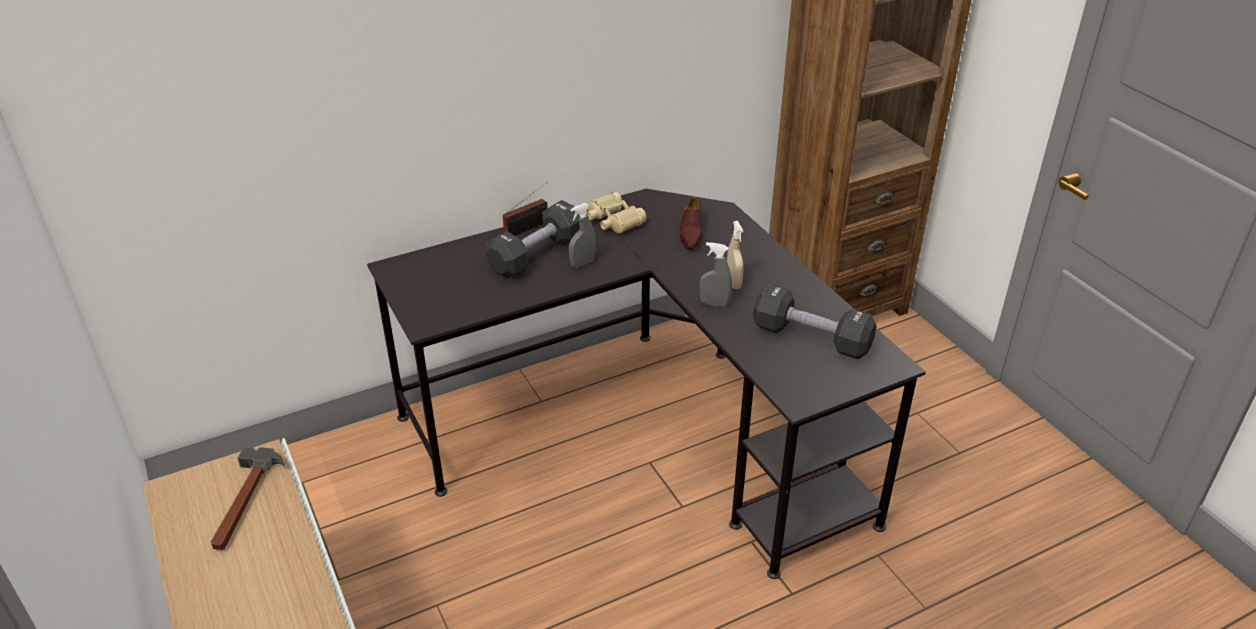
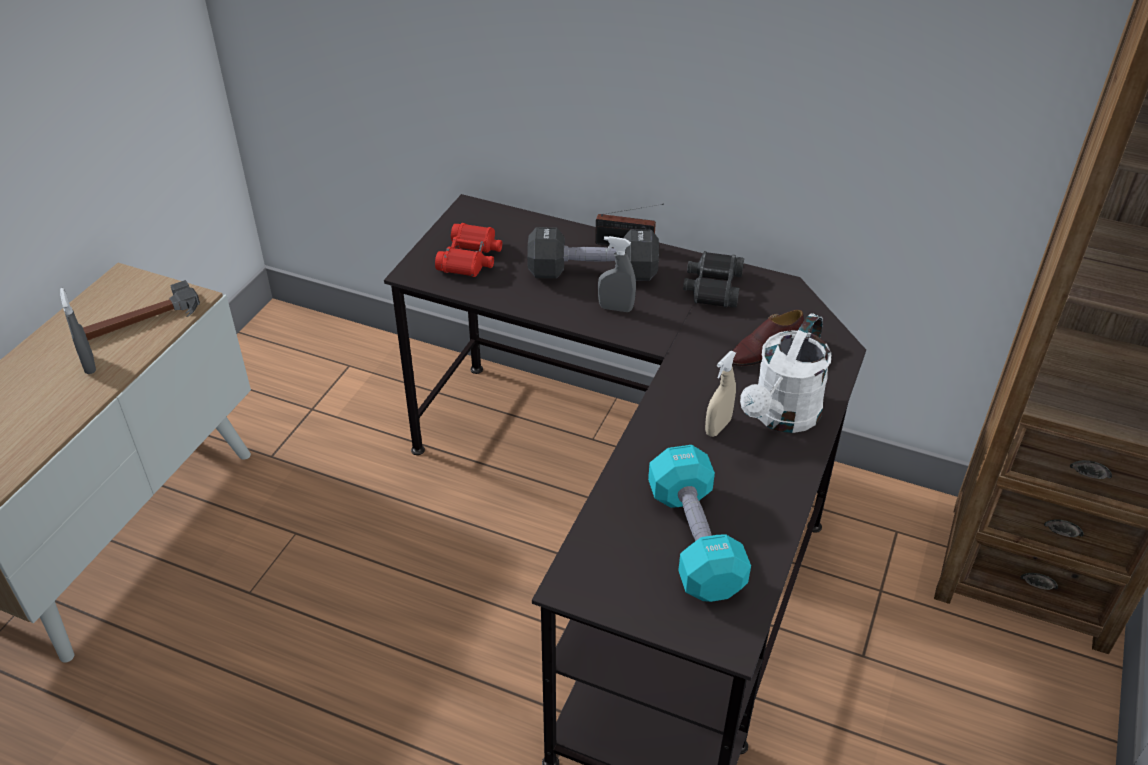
camera: 50 degrees right, 5 degrees up
(447, 293) = (471, 258): none -> red binoculars
(613, 220) = (712, 287): beige binoculars -> black binoculars
(714, 304) = (662, 433): grey spray bottle -> grey spray bottle (89, 364)
(752, 258) = (781, 417): none -> white watering can
(811, 338) = (694, 540): black dumbbell -> turquoise dumbbell

